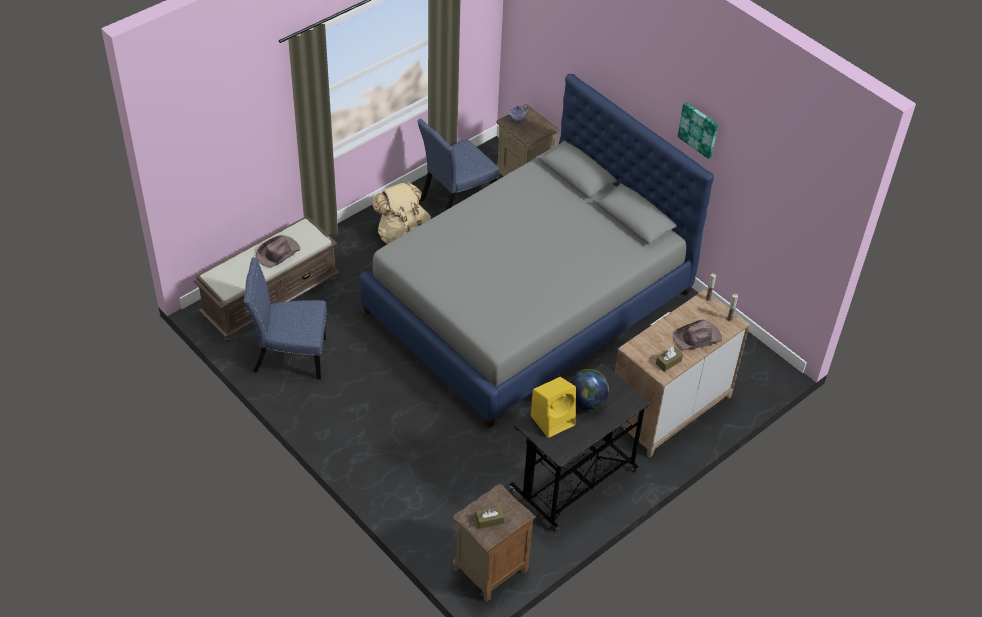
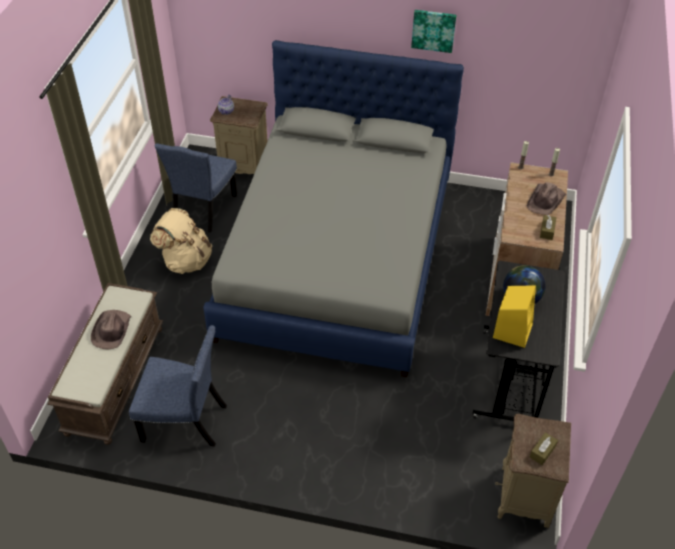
camera: 35 degrees left, 0 degrees up
(291, 356) = (183, 420): blue chair -> blue chair turned 135 degrees counterclockwise

